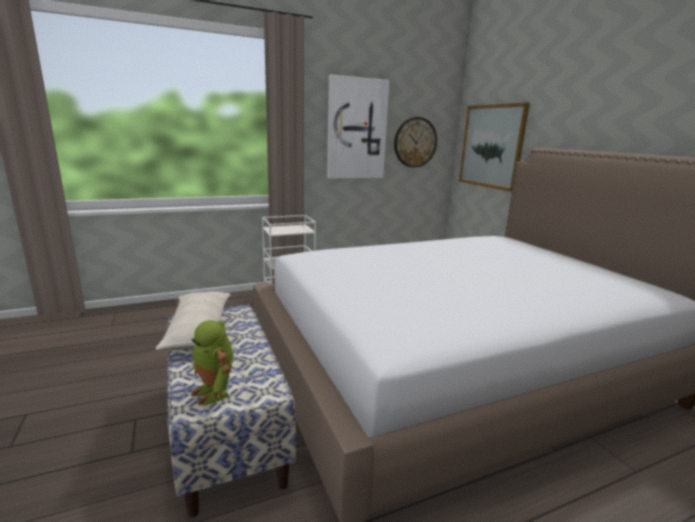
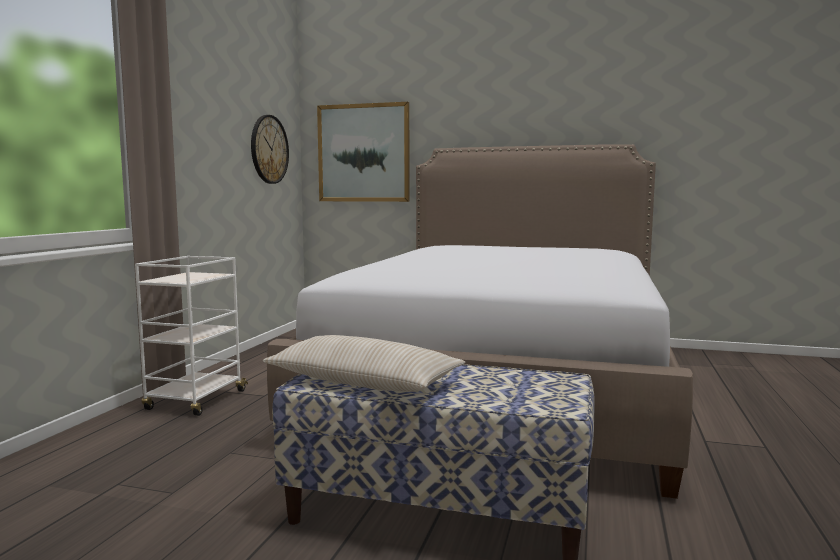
camera: 50 degrees left, 10 degrees down
(215, 391) = (539, 395): toy robot -> none
(356, 129) = (214, 125): picture -> none

